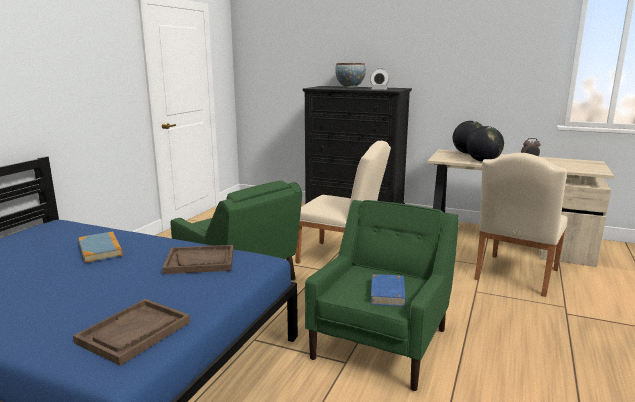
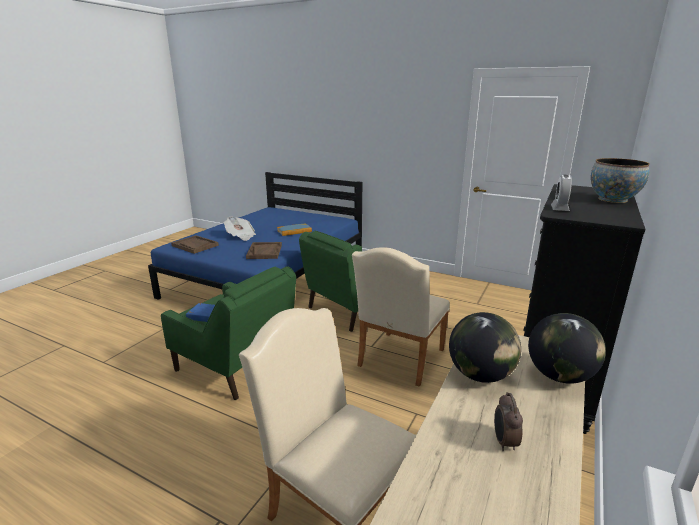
camera: 95 degrees right, 5 degrees up
(94, 293) = (240, 236): none -> newspaper

